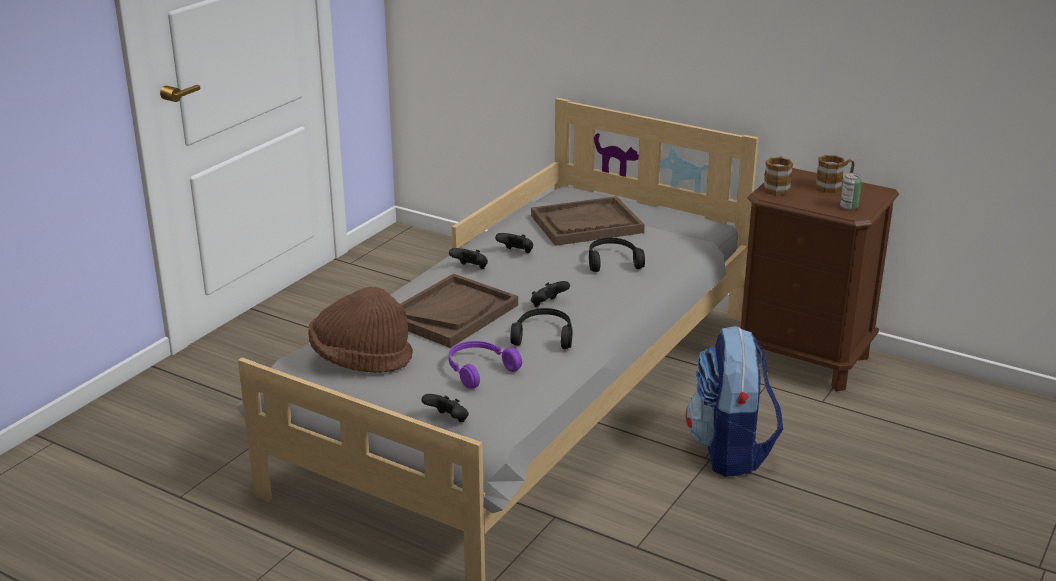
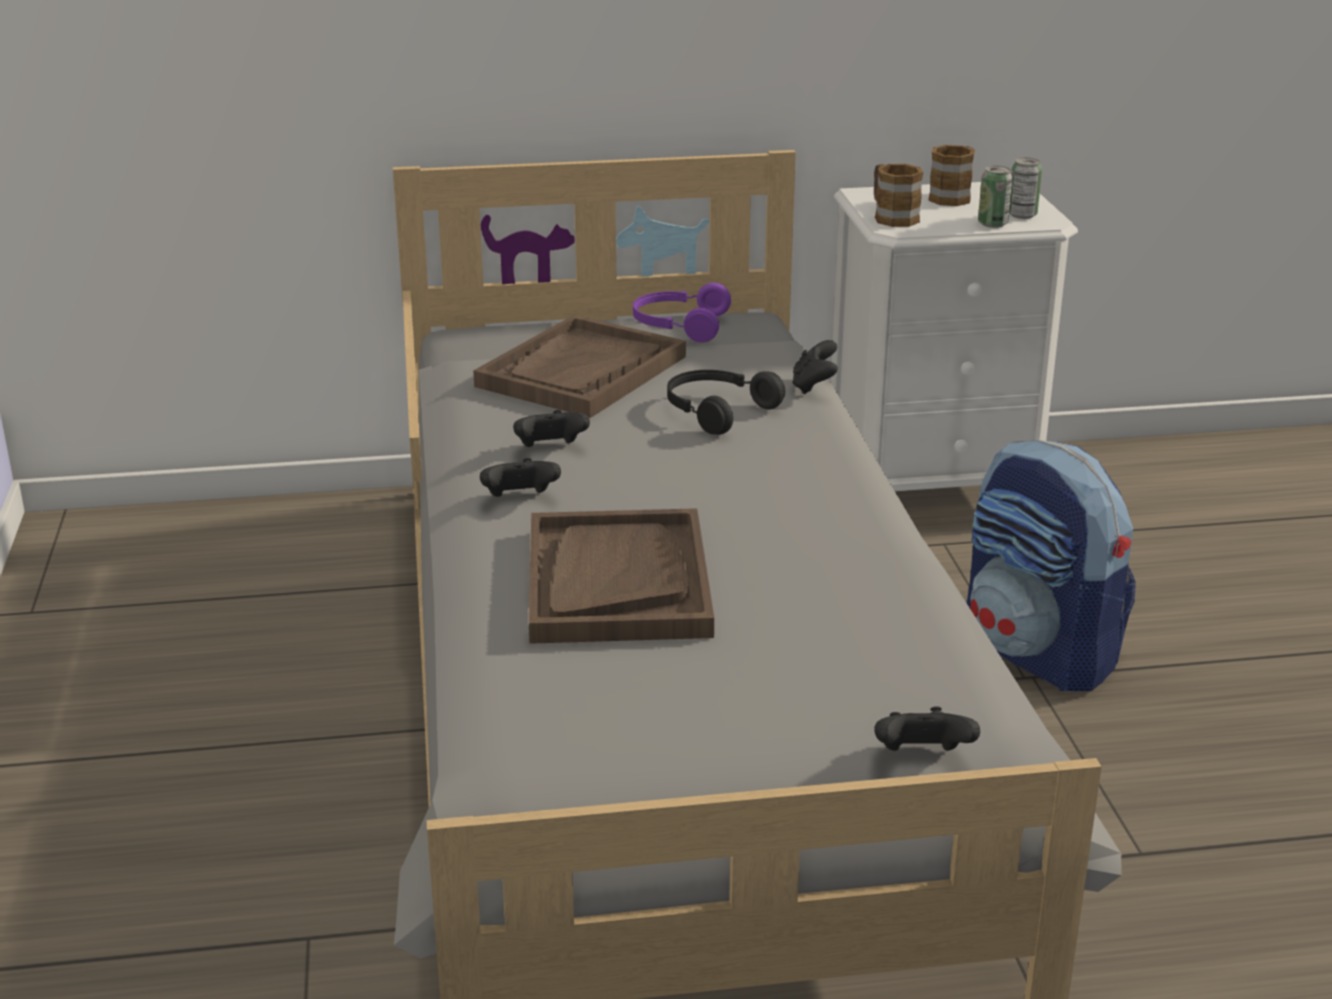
camera: 40 degrees left, 0 degrees up
(361, 359) = (600, 725): brown hat -> none
(478, 370) = (820, 653): purple headphones -> purple headphones (679, 326)
(544, 336) = (818, 557): black headphones -> none
(548, 305) = (739, 508): black game controller -> black game controller (814, 386)
(804, 359) = (934, 490): brown nightstand -> white nightstand
(822, 207) = (992, 224): none -> can

